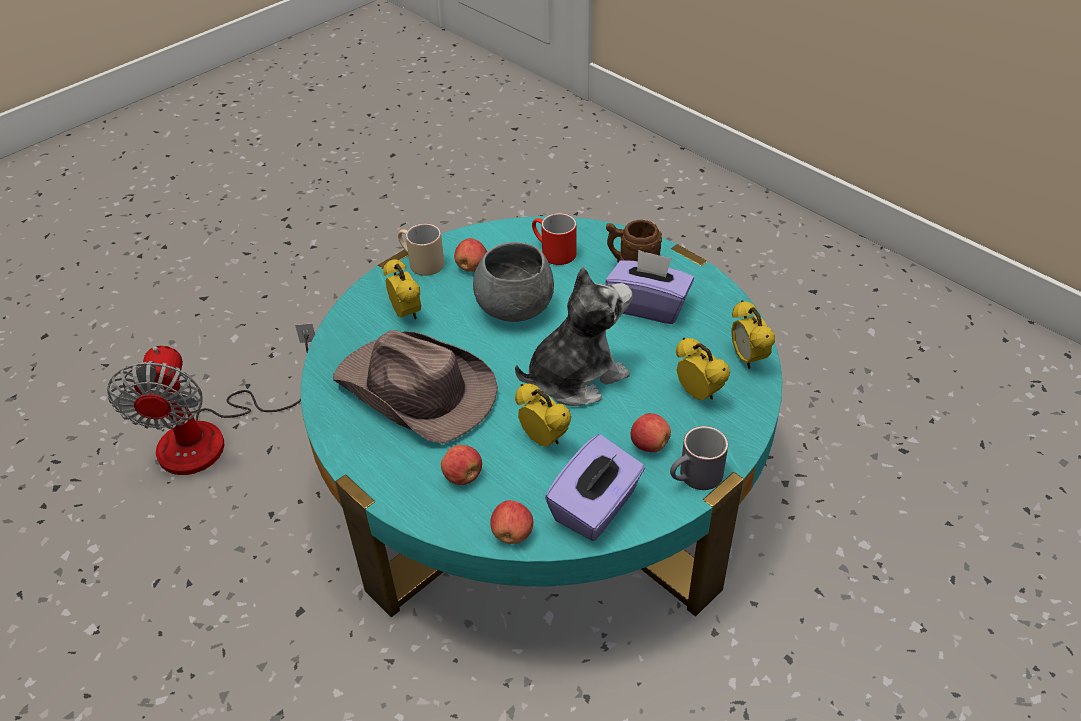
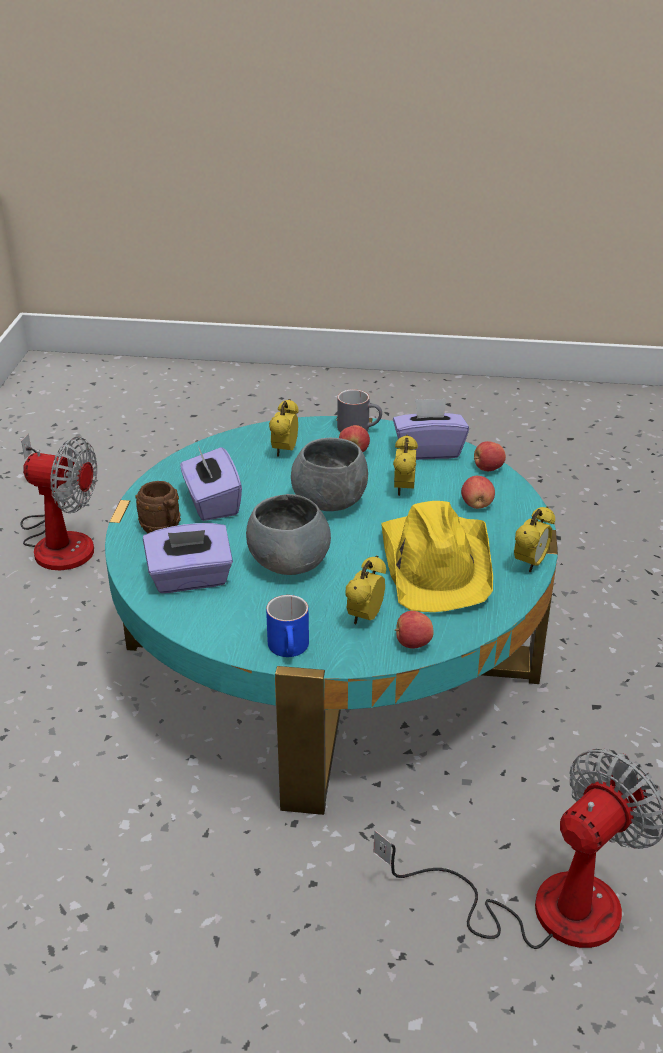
camera: 130 degrees left, 10 degrees down
(416, 391) = (437, 563): brown hat -> yellow hat
(420, 263) = (290, 649): beige mug -> blue mug
(472, 267) = (261, 614): apple -> apple (412, 643)
(552, 252) = (190, 579): red mug -> purple tissue box
(575, 376) = (329, 502): plush toy -> grey bowl
(747, 359) = (225, 445): alarm clock -> alarm clock (530, 564)
(873, 379) = (59, 540): none -> fan

